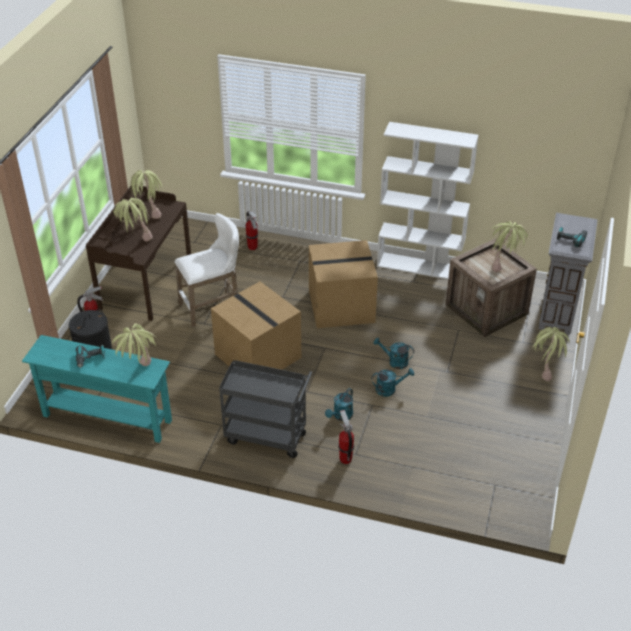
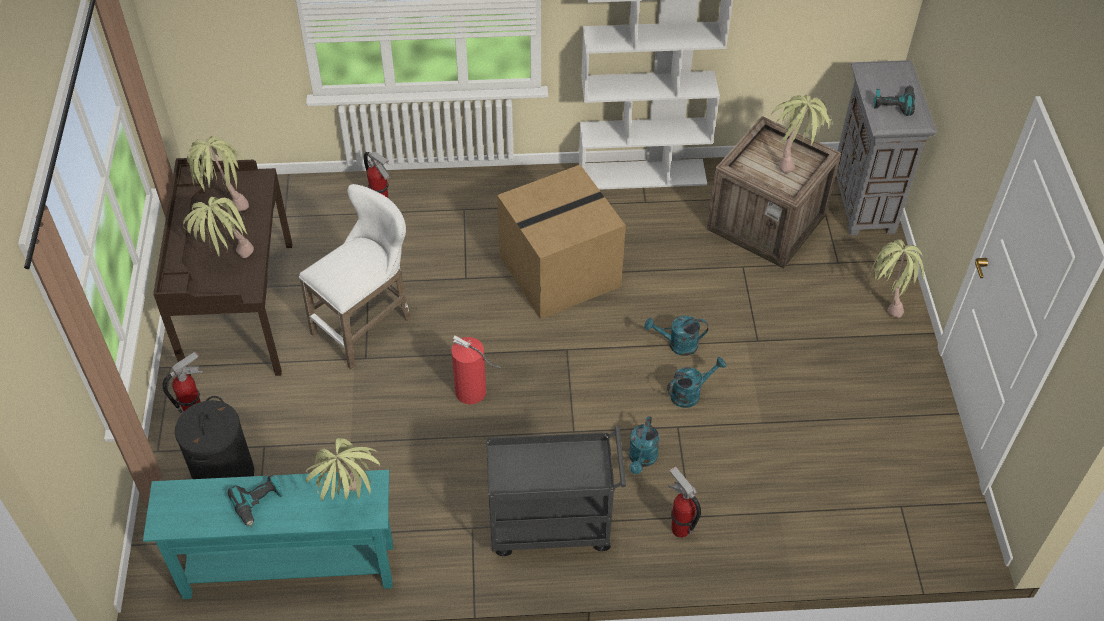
camera: 20 degrees left, 10 degrees up
(256, 356) = (472, 392): cardboard box -> fire extinguisher

